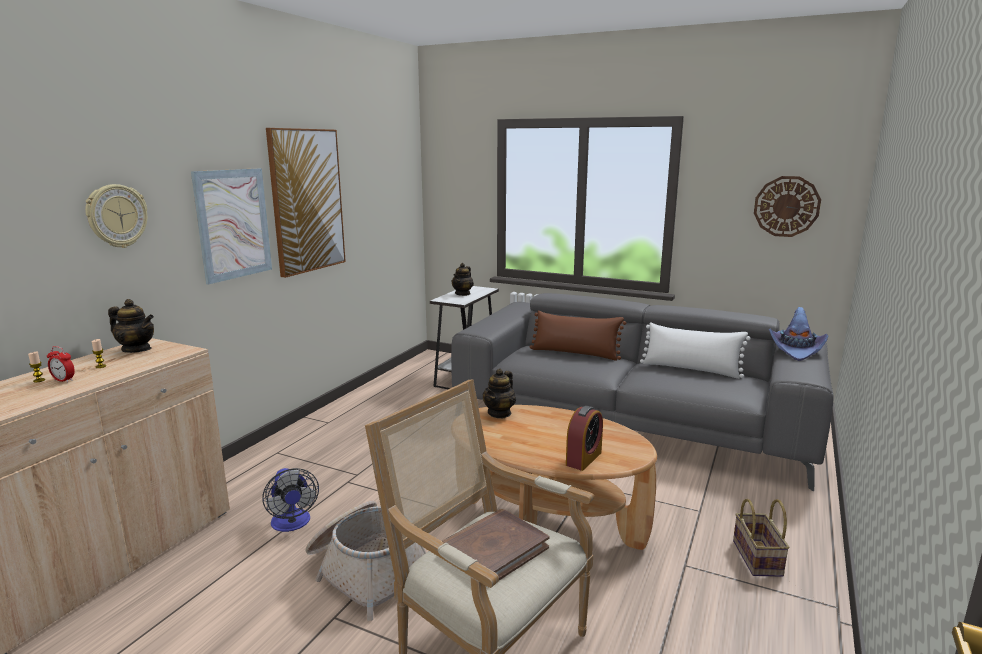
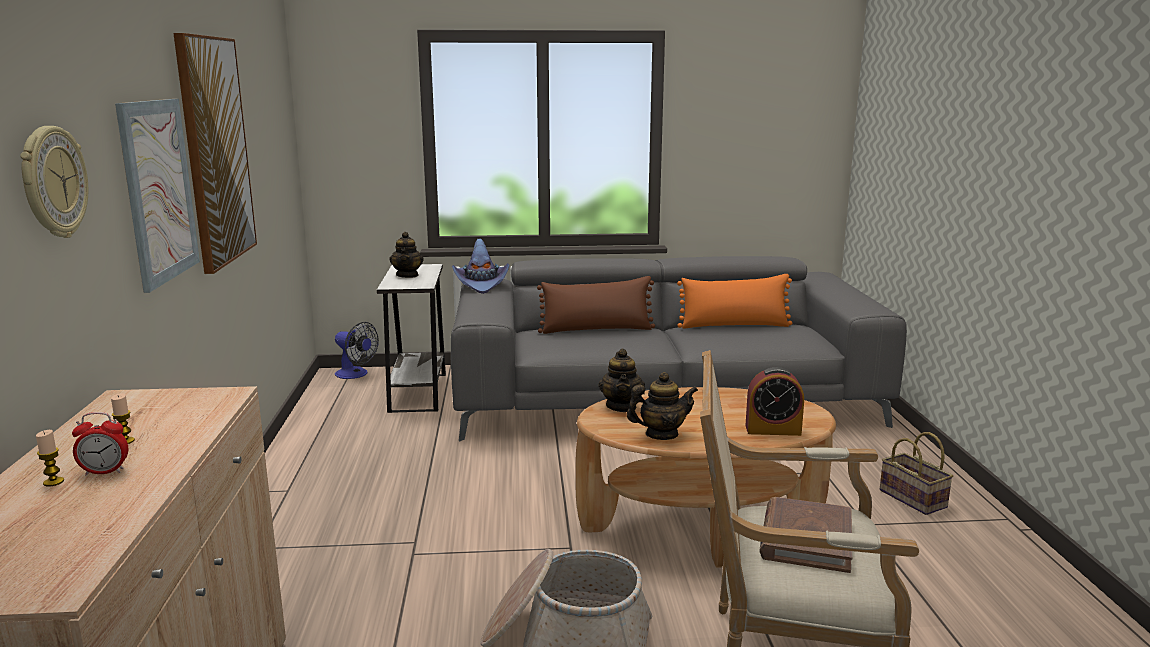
camera: 30 degrees left, 0 degrees up
(136, 349) = (133, 408): teapot -> teapot (661, 434)
(292, 524) = (400, 626): fan -> fan (355, 374)
(583, 458) = (773, 430): alarm clock -> alarm clock turned 90 degrees clockwise
(691, 369) = (734, 325): white pillow -> orange pillow
(786, 206) = (780, 133): wall clock -> none
(796, 350) = (833, 287): purple hat -> purple hat (481, 284)

